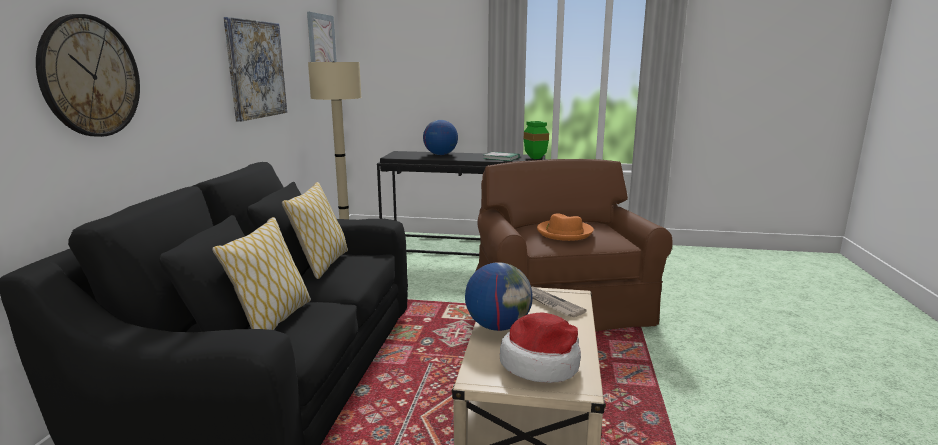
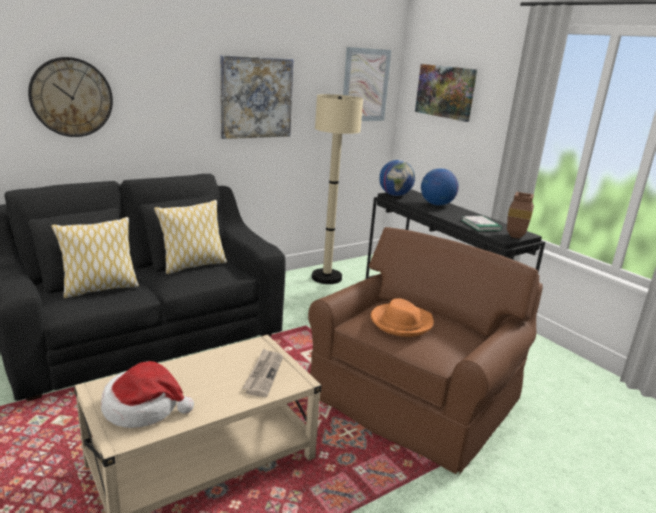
camera: 45 degrees right, 5 degrees up
(403, 52) = (445, 91): none -> picture
(498, 326) = (191, 366): globe -> globe (395, 195)
(534, 158) = (514, 236): green vase -> brown vase

